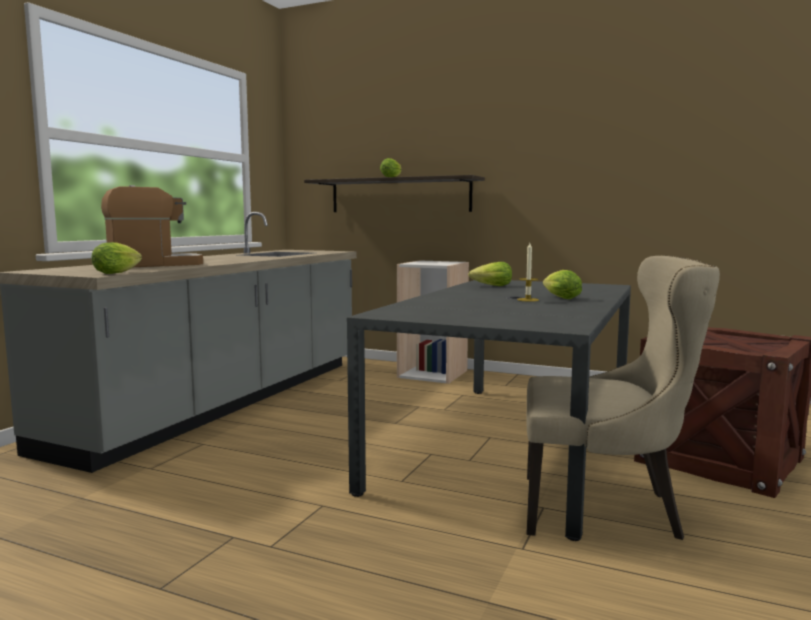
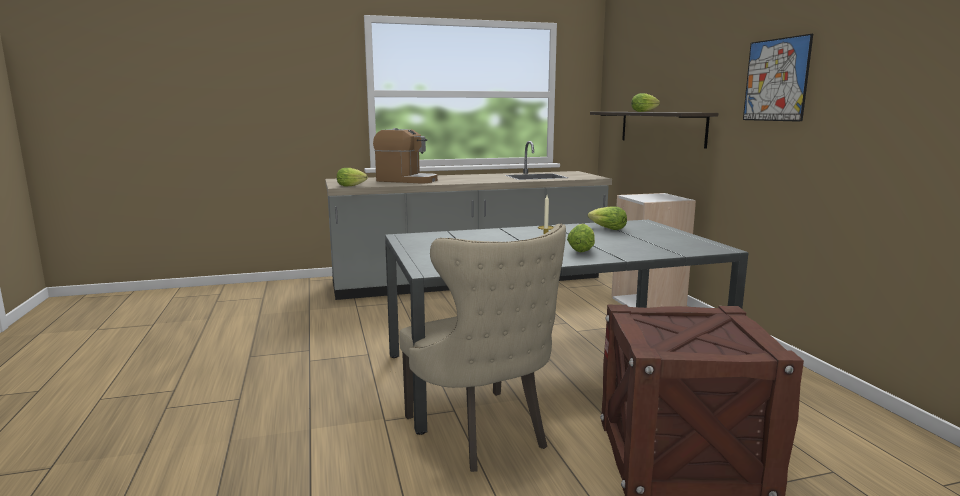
camera: 50 degrees right, 5 degrees up
(554, 147) = (776, 80): none -> picture

